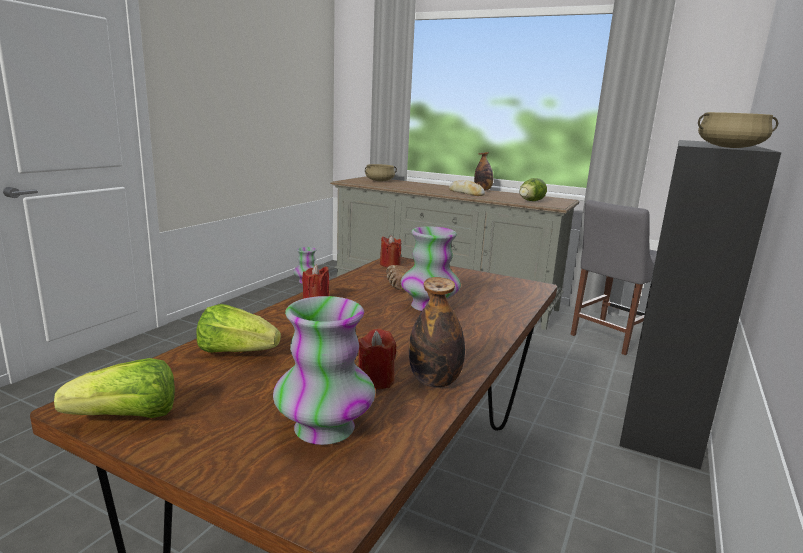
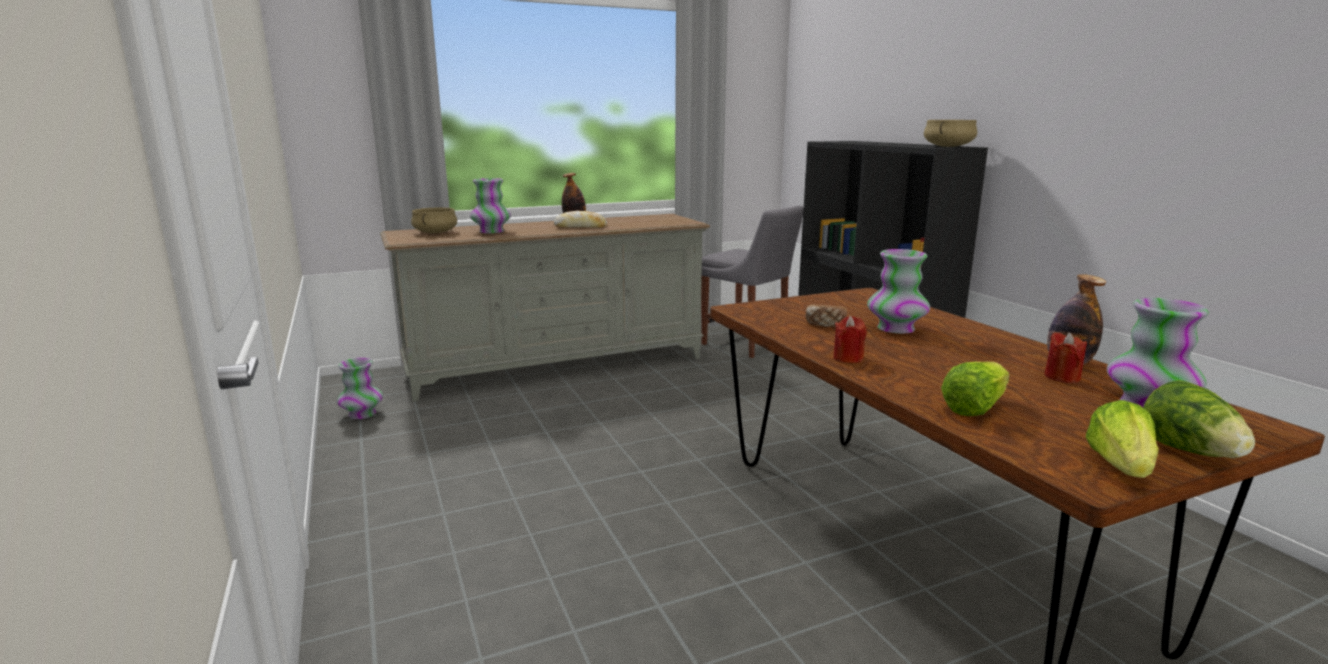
camera: 50 degrees left, 0 degrees up
(390, 264) = (749, 313): red candle -> none
(406, 186) = (492, 232): none -> vase
(530, 201) = (659, 223): lettuce -> lettuce (1189, 452)
(609, 338) = (747, 345): grey chair -> grey chair turned 45 degrees counterclockwise

